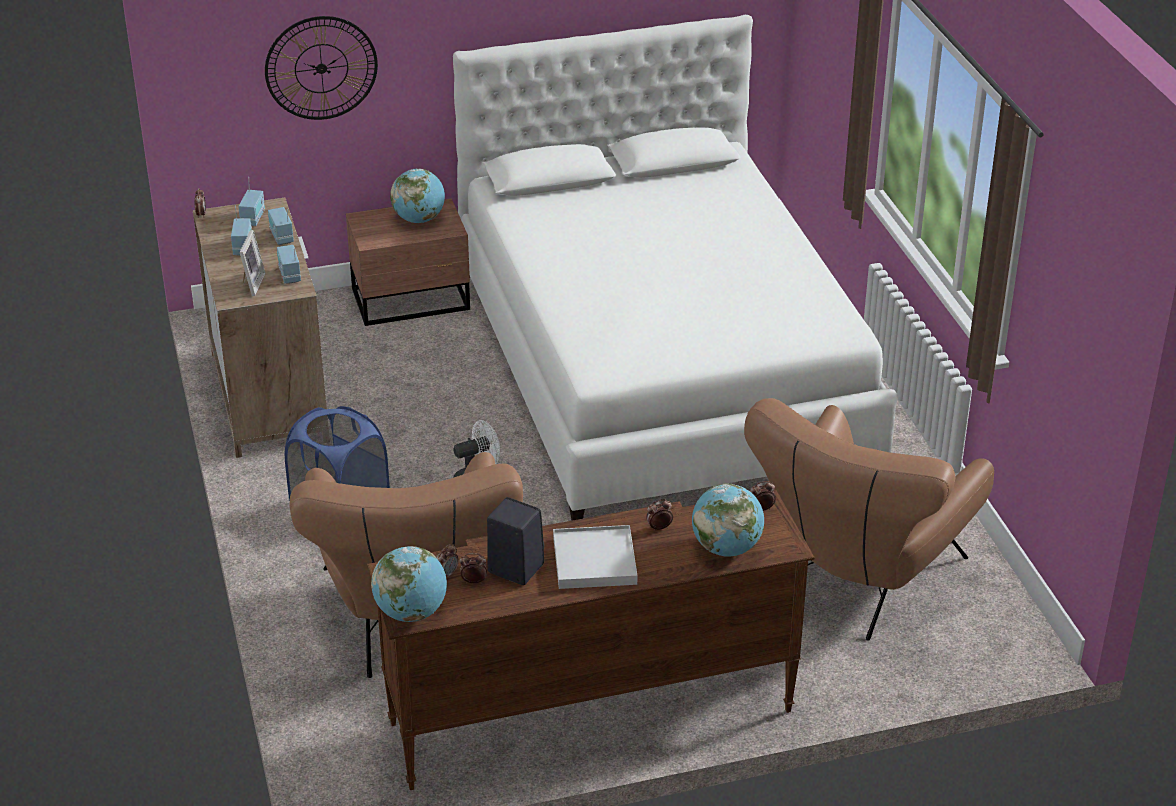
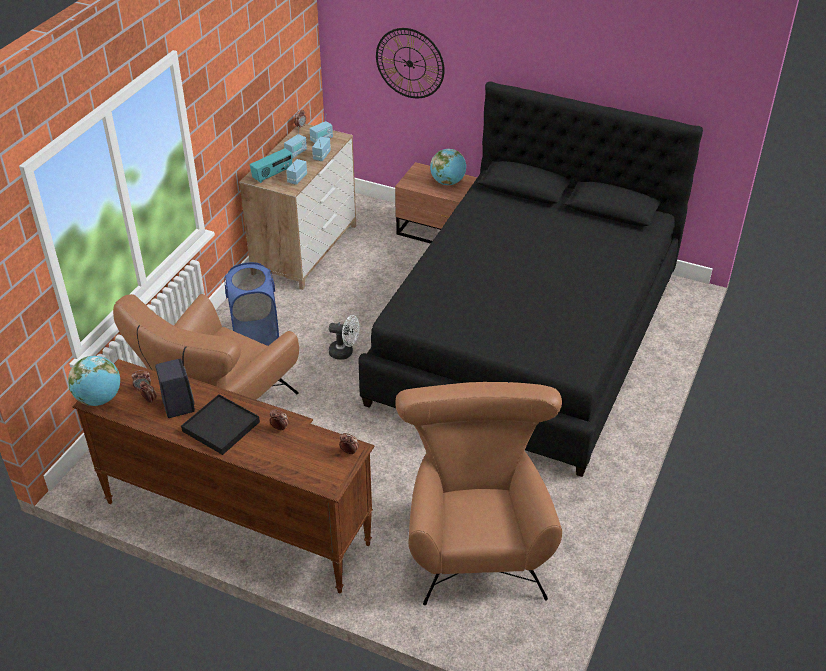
camera: 40 degrees right, 5 degrees up
(251, 284) = (273, 175): picture frame -> radio
(595, 561) = (221, 427): white tray -> black tray
(661, 364) = (527, 337): white bed -> black bed
(726, 548) = (297, 463): globe -> none
(858, 584) = (475, 541): brown armchair -> brown armchair turned 105 degrees clockwise

